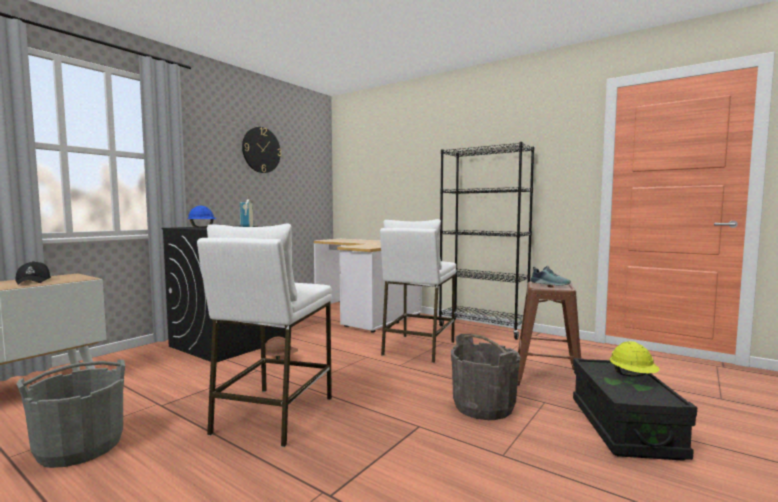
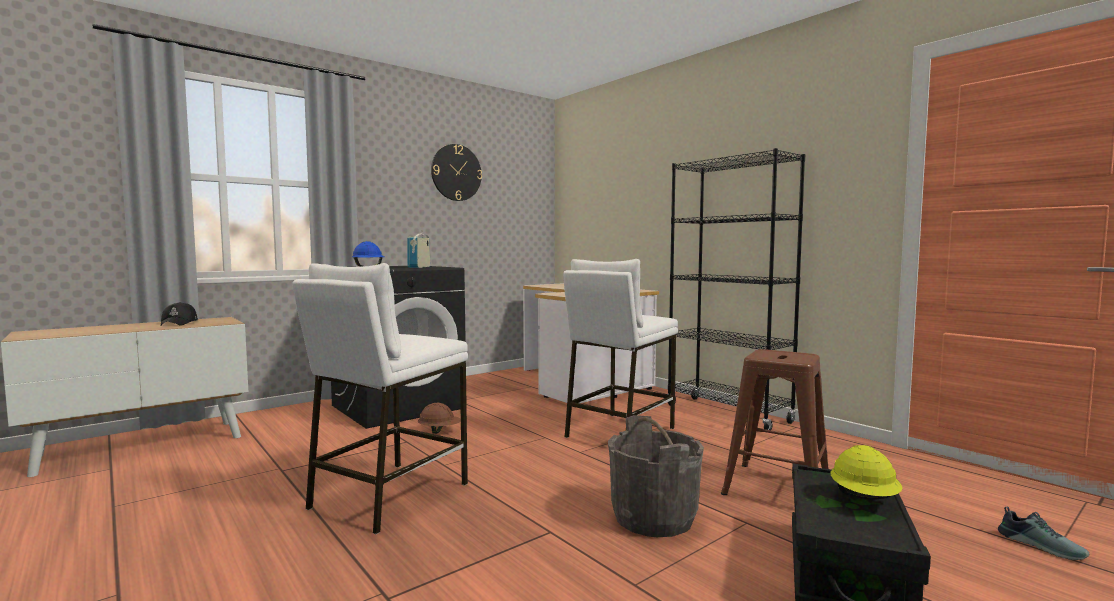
camera: 15 degrees right, 0 degrees up
(80, 447) = (179, 505): grey bucket -> none
(550, 284) = (784, 354): shoe -> shoe (1041, 545)

